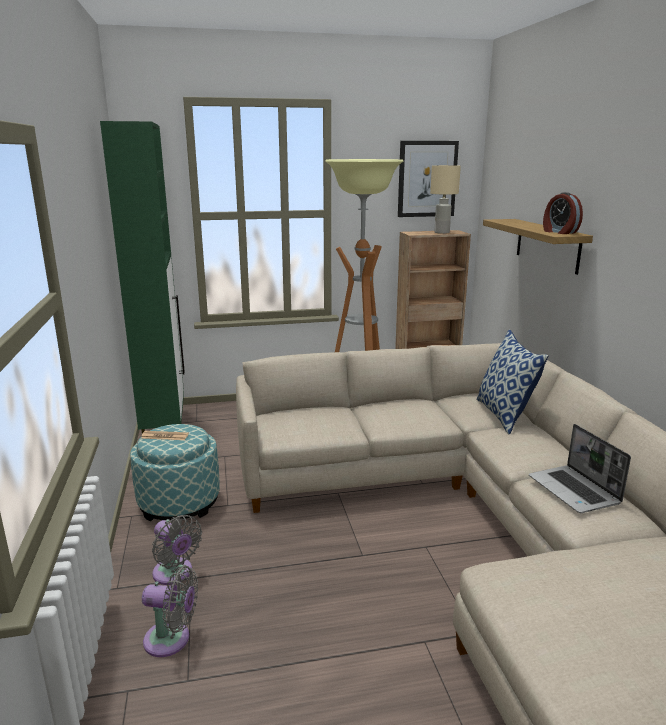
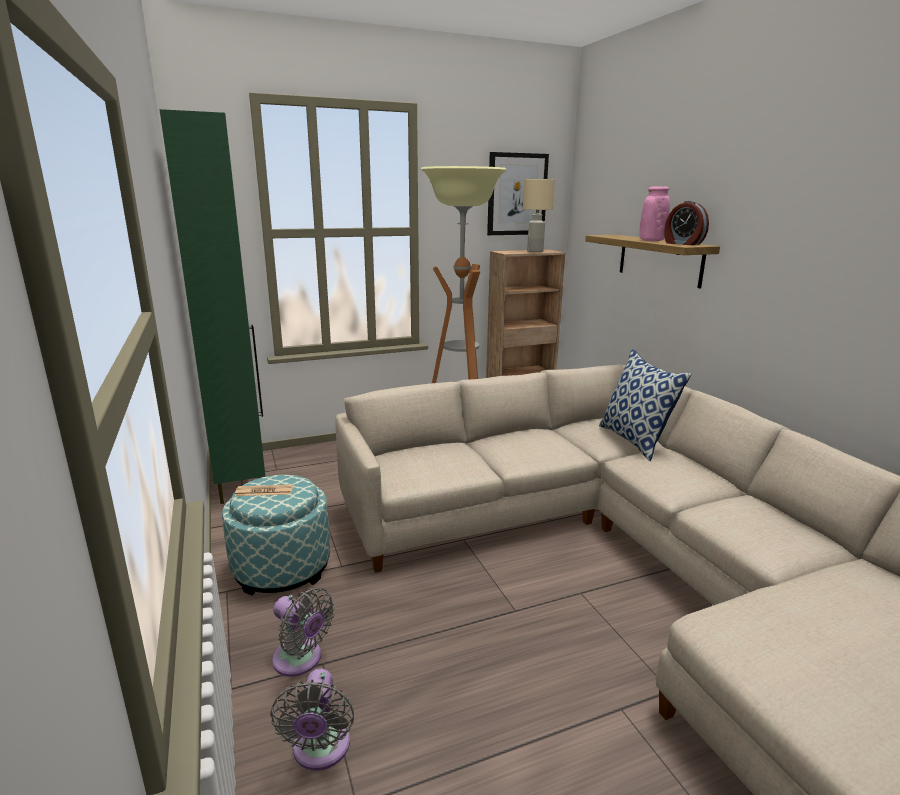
camera: 10 degrees left, 0 degrees up
(171, 640) = (320, 750): grey fan -> grey fan turned 90 degrees clockwise
(535, 228) = (651, 241): none -> pink vase
(575, 491) = (748, 518): laptop -> none

